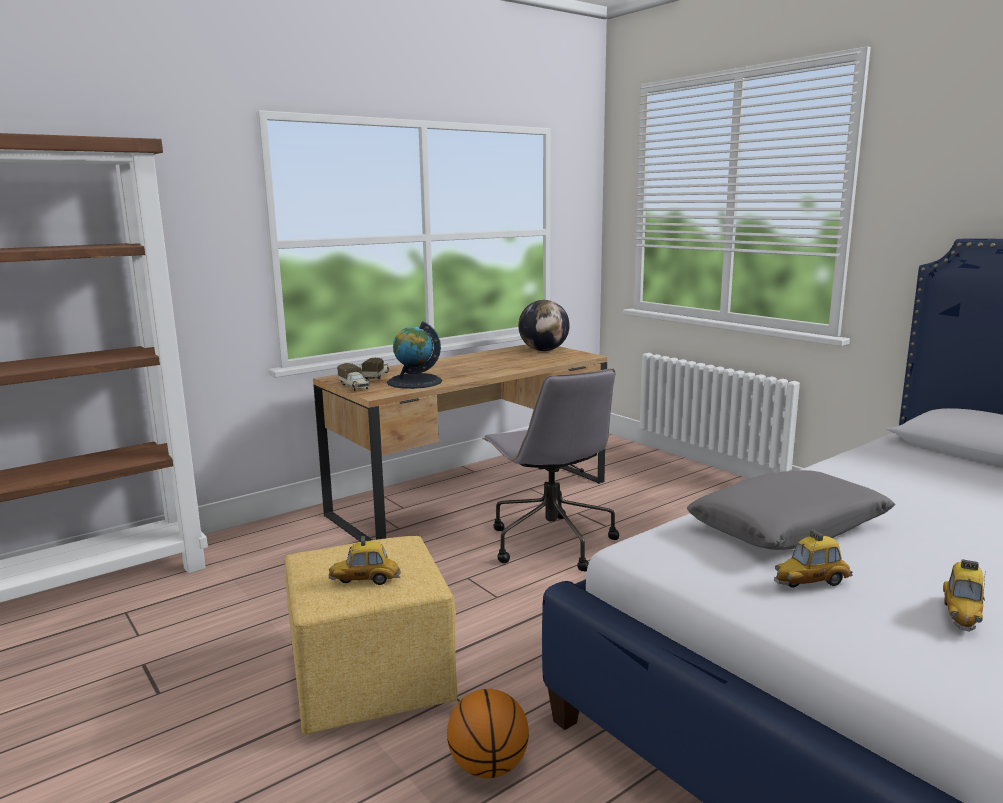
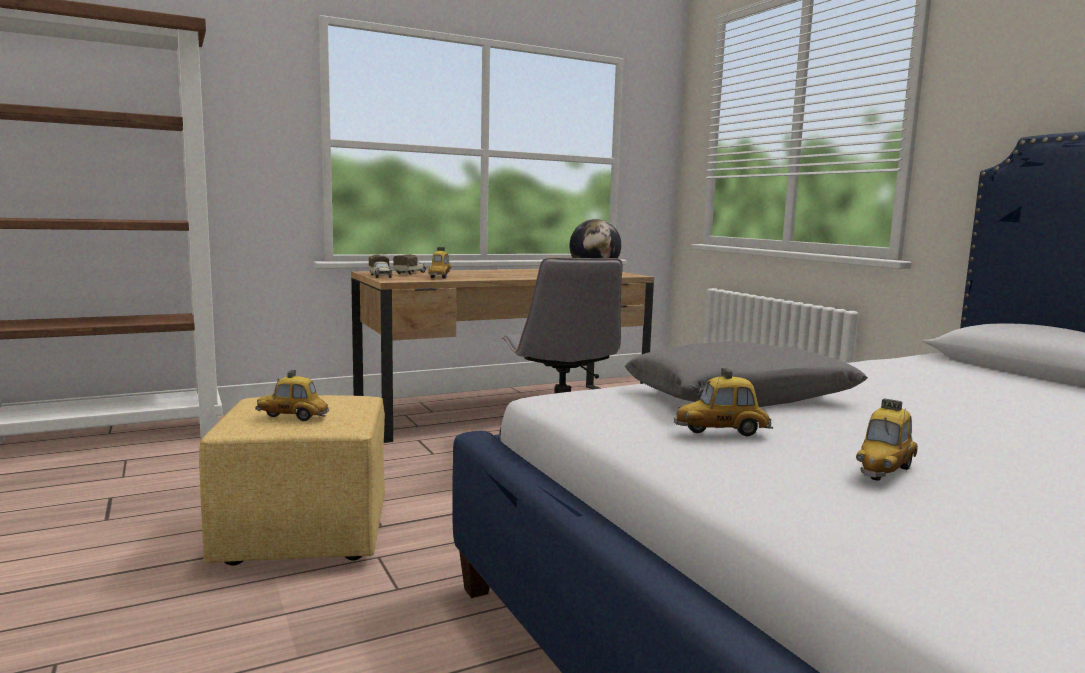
camera: 10 degrees right, 5 degrees down
(414, 382) = (440, 277): globe -> toy car
(488, 766) = (371, 617): basketball -> none

